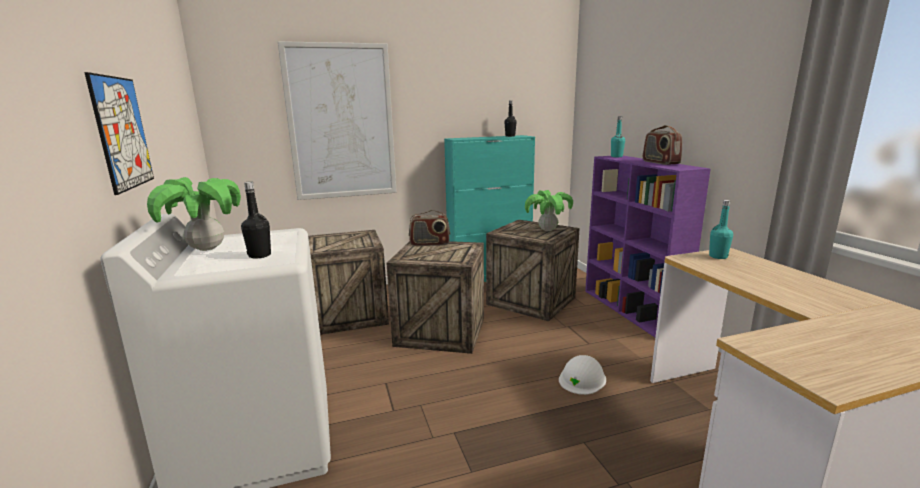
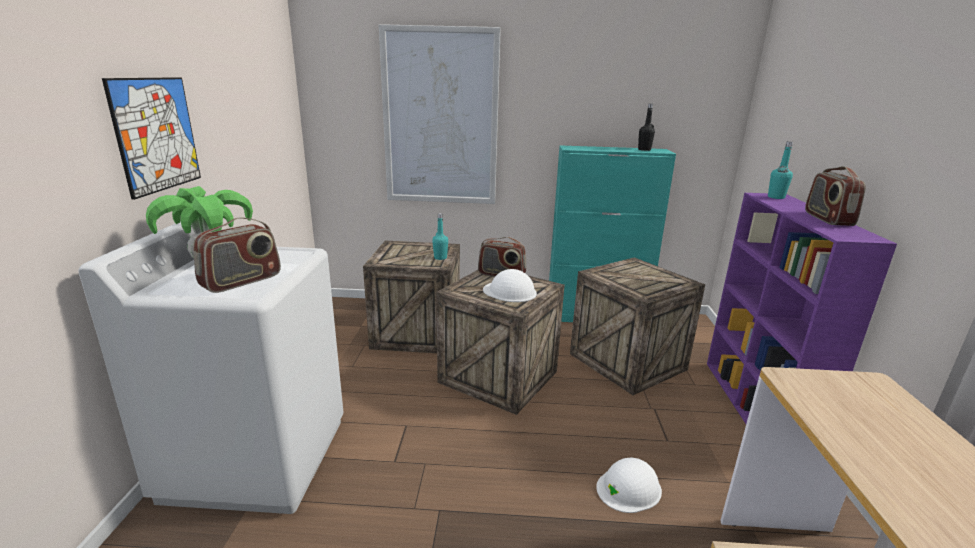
camera: 20 degrees right, 5 degrees up
(260, 255) = (242, 281): black bottle -> radio
(446, 253) = (510, 291): none -> white hard hat
(547, 230) = (658, 280): potted plant -> none
(718, 256) = (848, 387): turquoise bottle -> turquoise bottle (440, 258)

